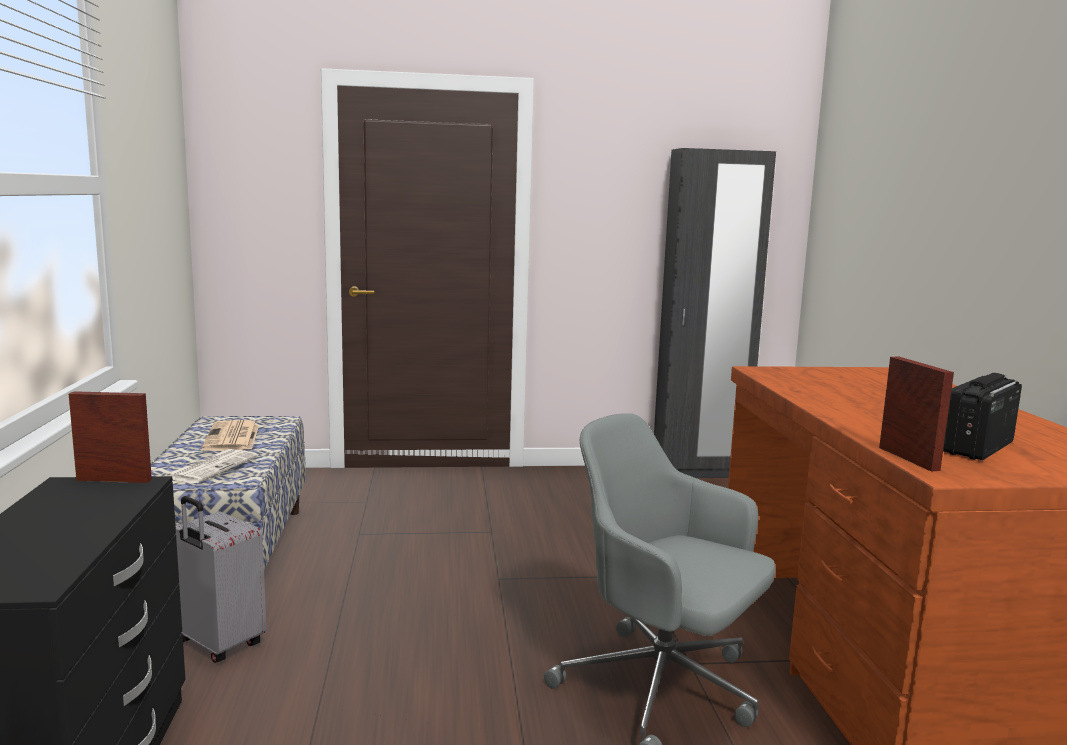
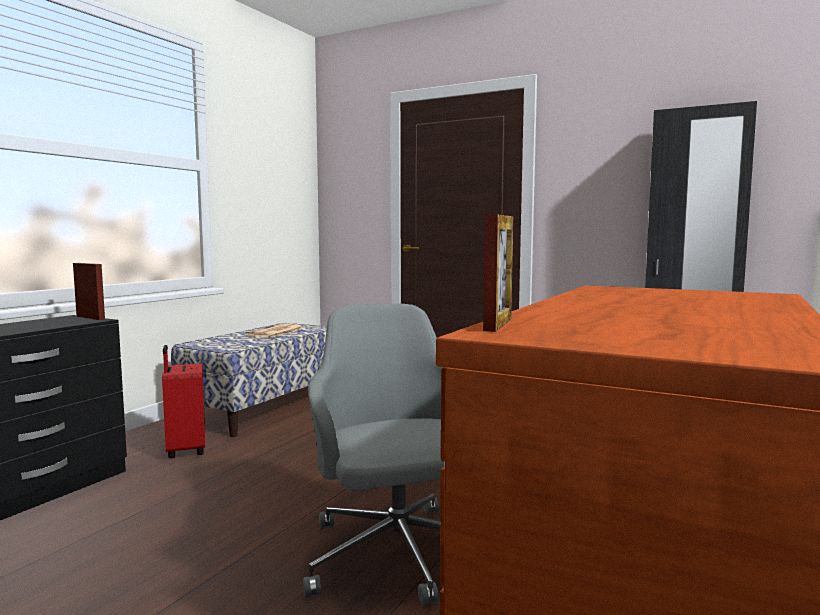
camera: 35 degrees right, 5 degrees down
(212, 467) = (232, 342): newspaper -> none
(218, 645) = (185, 450): grey suitcase -> red suitcase
(977, 448) = (617, 327): radio -> none

